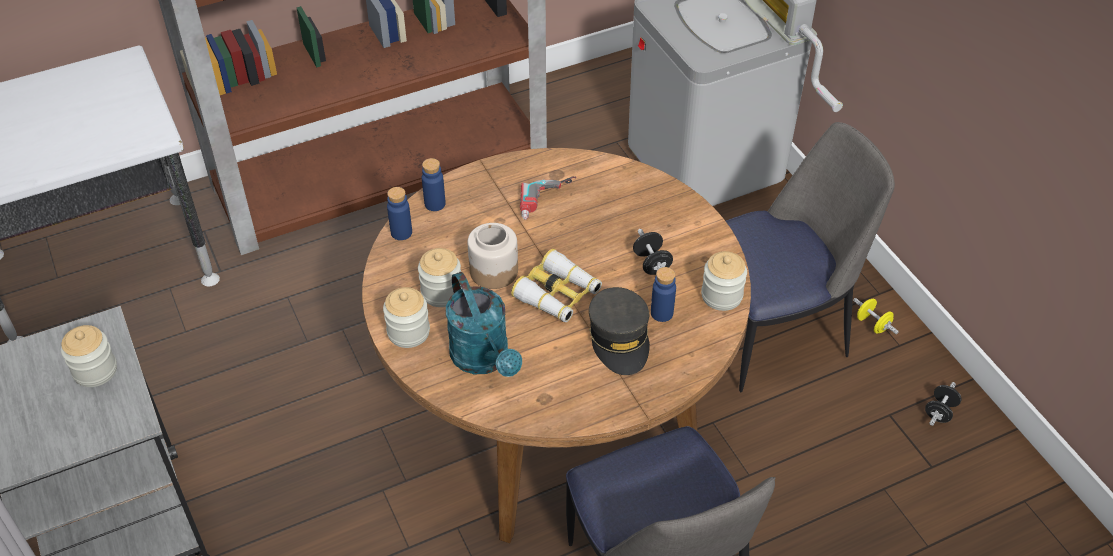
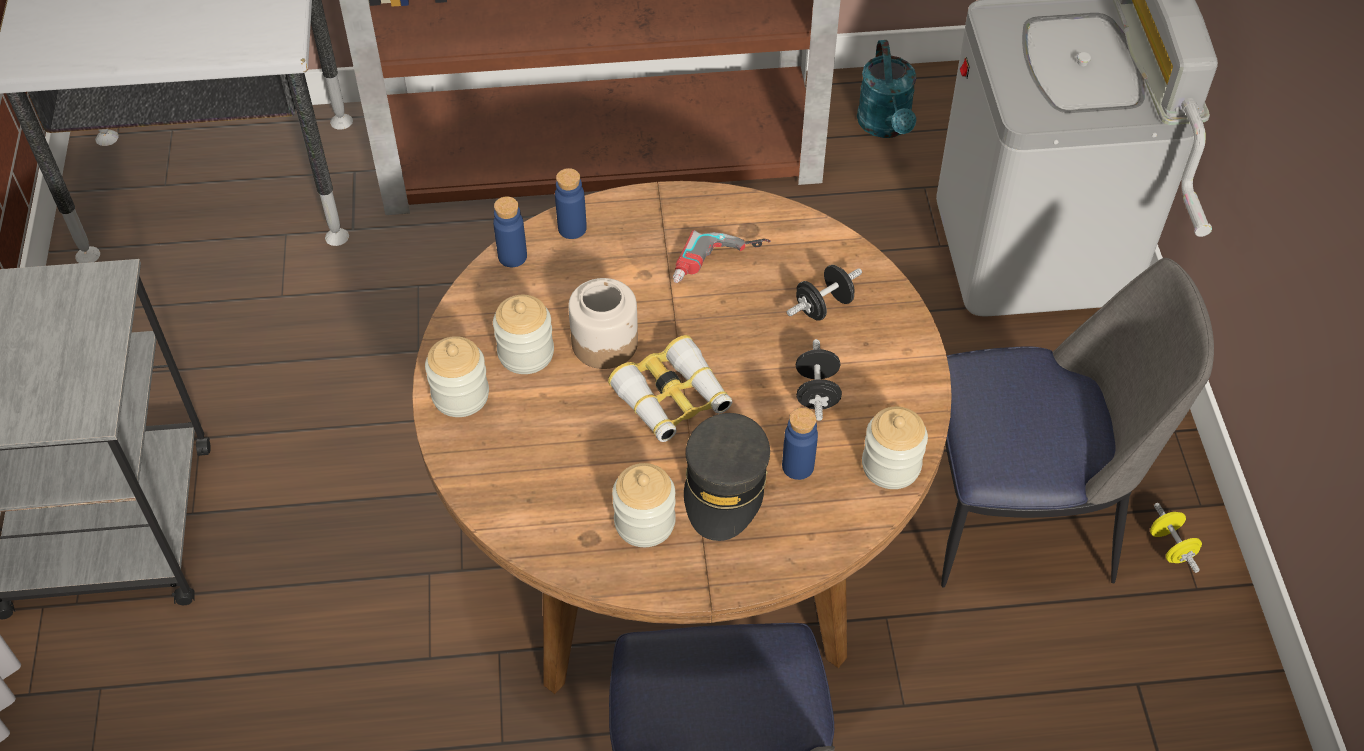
camera: 20 degrees right, 5 degrees up
(95, 370) = (75, 335): jar -> jar (644, 522)
(484, 359) = (538, 461): turquoise watering can -> turquoise watering can (886, 126)
(940, 412) = (1212, 702): black dumbbell -> black dumbbell (823, 306)

